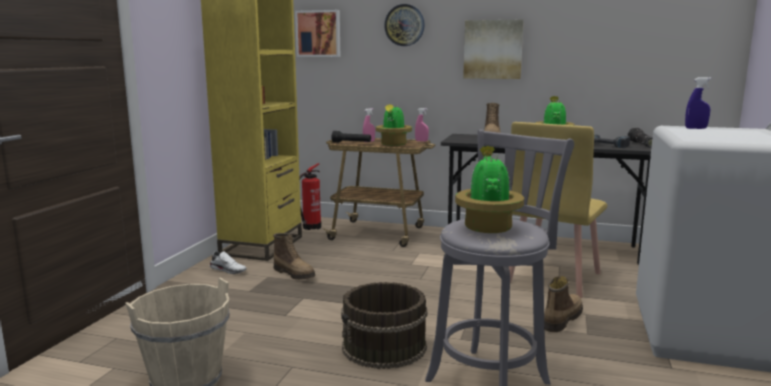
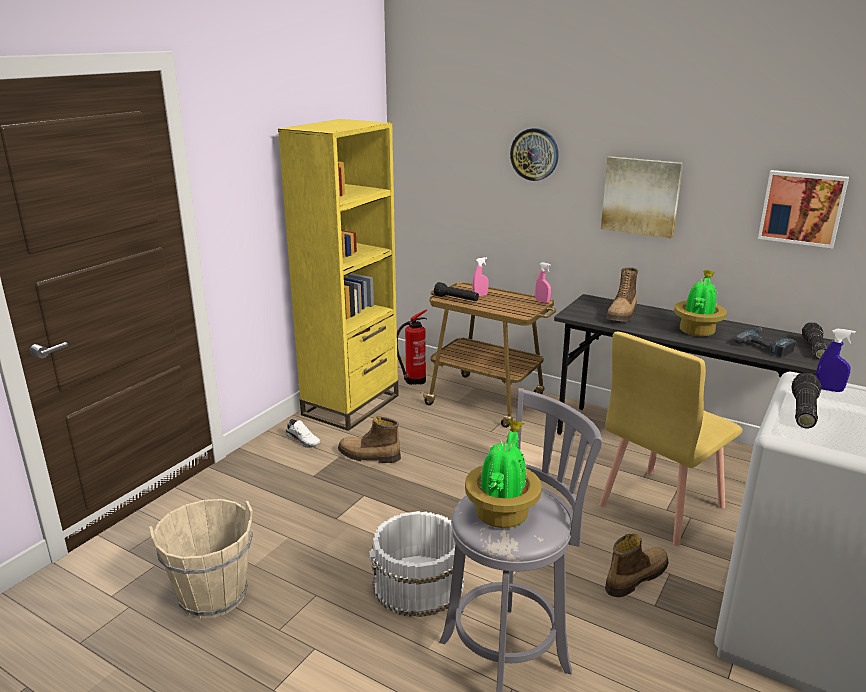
camera: 15 degrees right, 10 degrees up
(295, 274) = (368, 456): boot -> boot turned 135 degrees clockwise
(318, 33) = (435, 154): picture -> picture (802, 208)
(384, 347) = (418, 585): brown bucket -> white bucket
(393, 144) = (504, 306): potted plant -> none
(691, 134) = (802, 410): none -> flashlight

